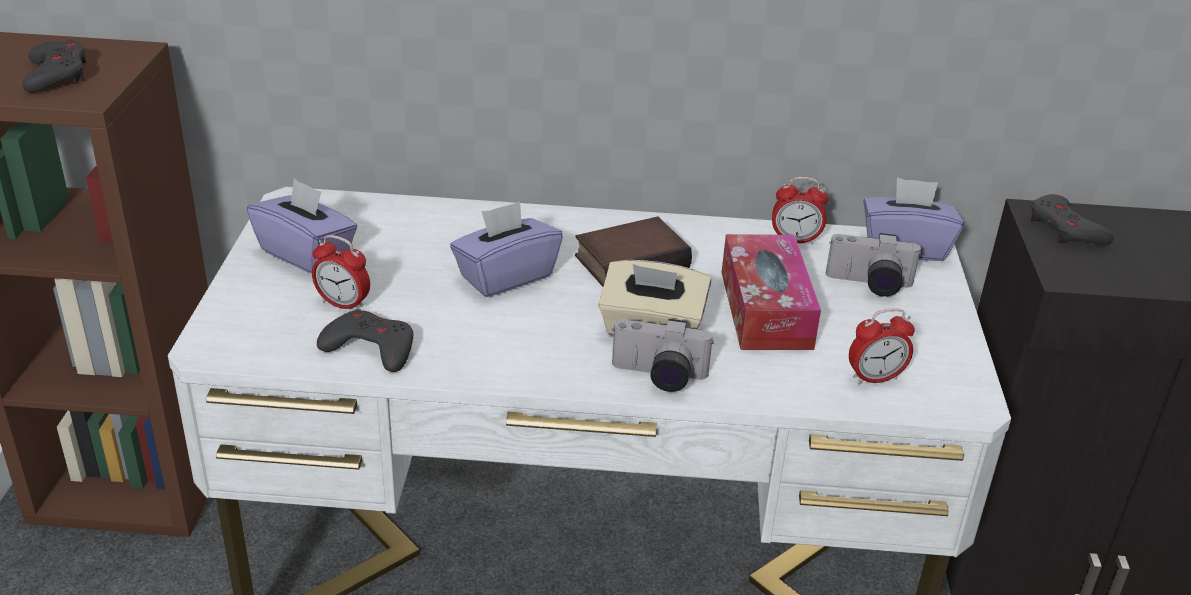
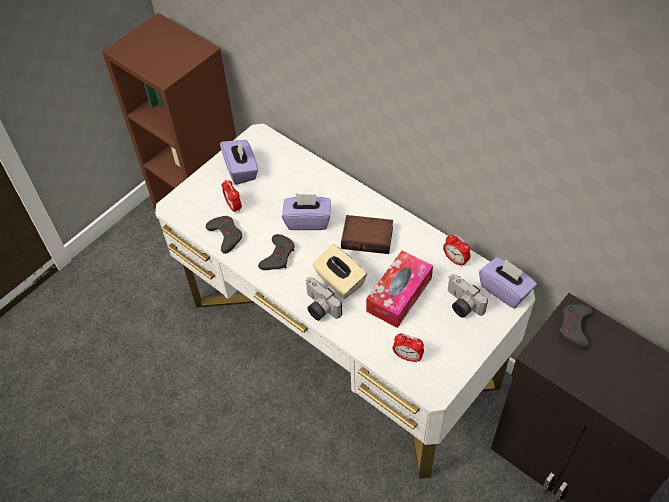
camera: 40 degrees right, 20 degrees up
(57, 74) = (164, 57): grey game controller -> grey game controller (278, 256)

